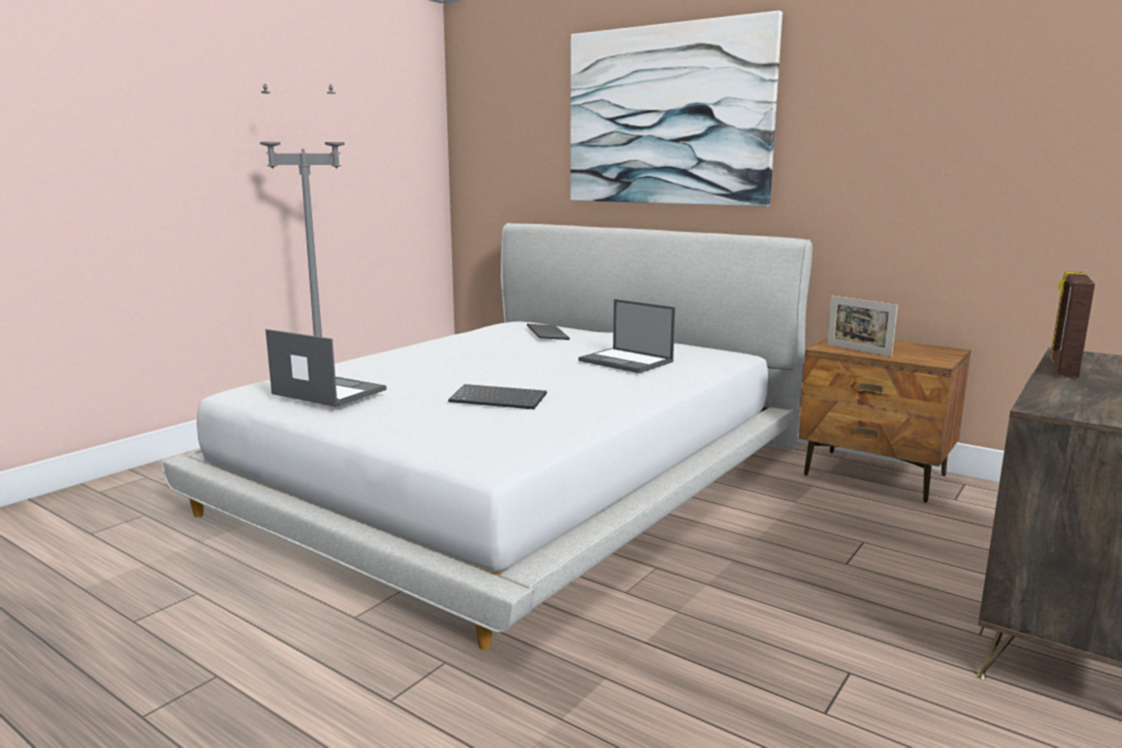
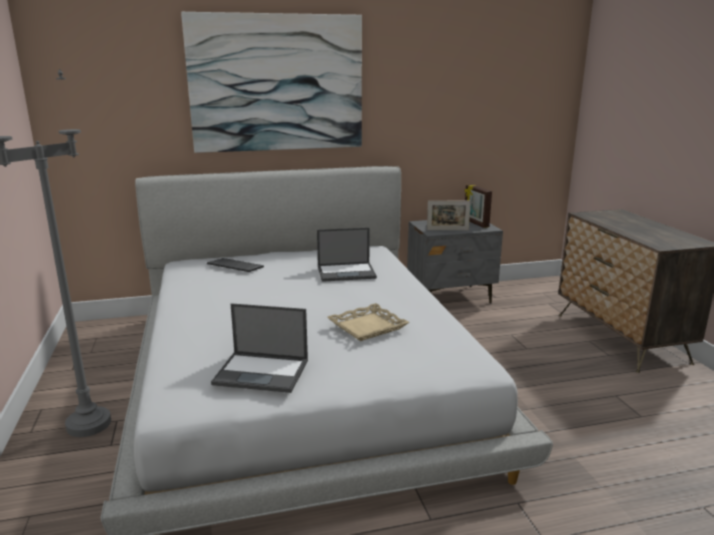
camera: 50 degrees left, 5 degrees up
(327, 392) = (262, 372): laptop -> laptop turned 150 degrees counterclockwise
(499, 399) = (367, 326): keyboard -> beige tray
(875, 475) = (451, 297): brown nightstand -> grey nightstand
(1062, 367) = (604, 223): picture frame -> picture frame (475, 223)

